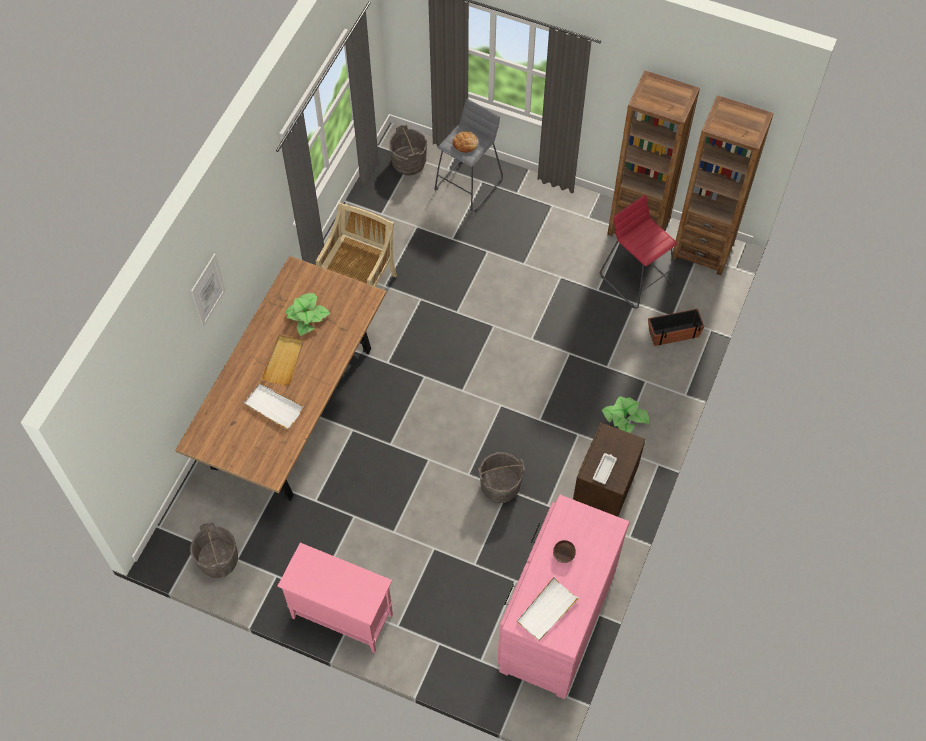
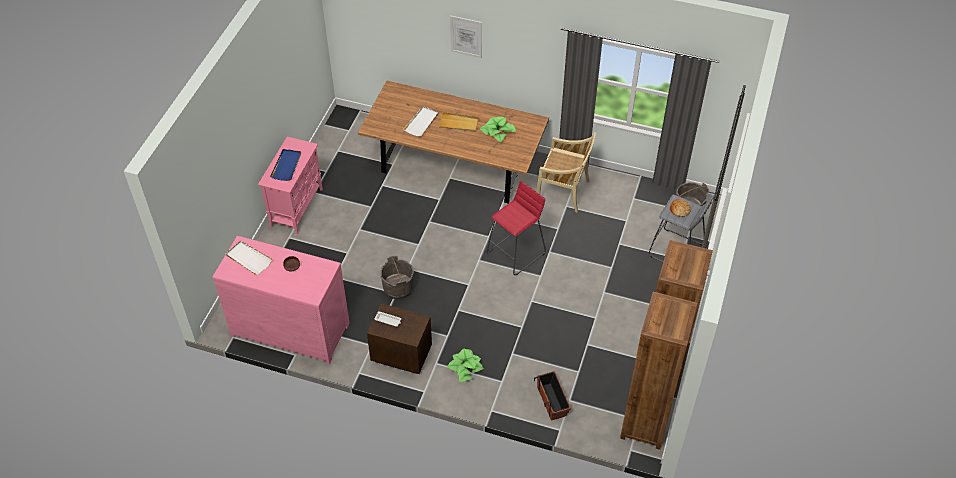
camera: 85 degrees right, 10 degrees down
(219, 560) = (336, 142): grey bucket -> none
(339, 584) = (286, 166): none -> blue tray
(636, 278) = (604, 372): red stool -> red stool (516, 253)

